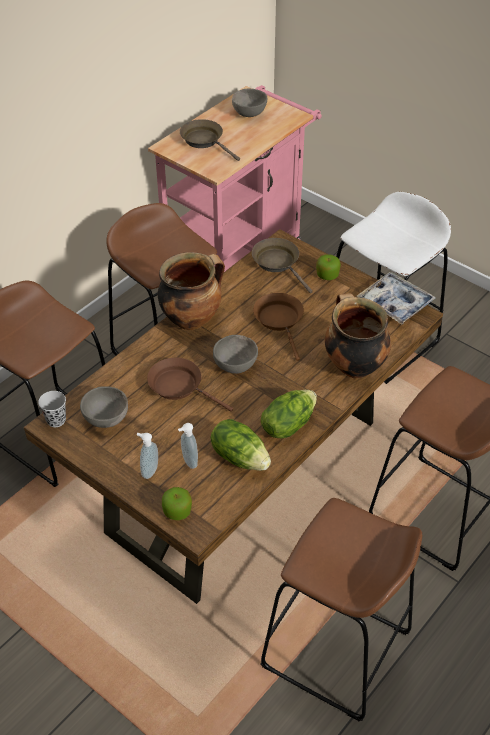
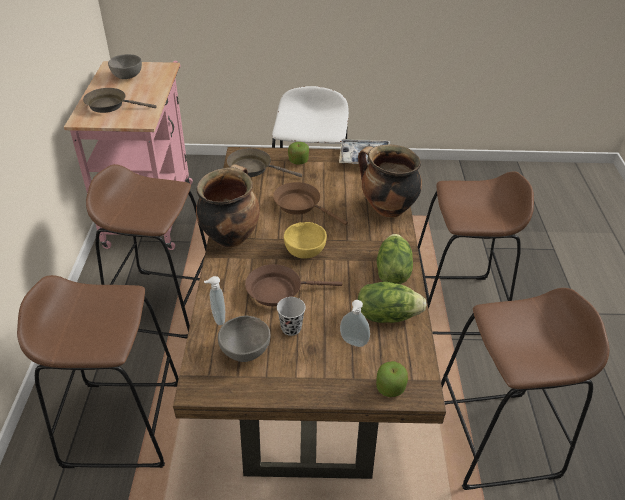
camera: 40 degrees left, 5 degrees down
(56, 420) = (199, 380): black cup -> black cup (291, 328)
(149, 471) = (330, 370): soap dispenser -> soap dispenser (217, 318)
(236, 366) = (305, 252): grey bowl -> yellow bowl

